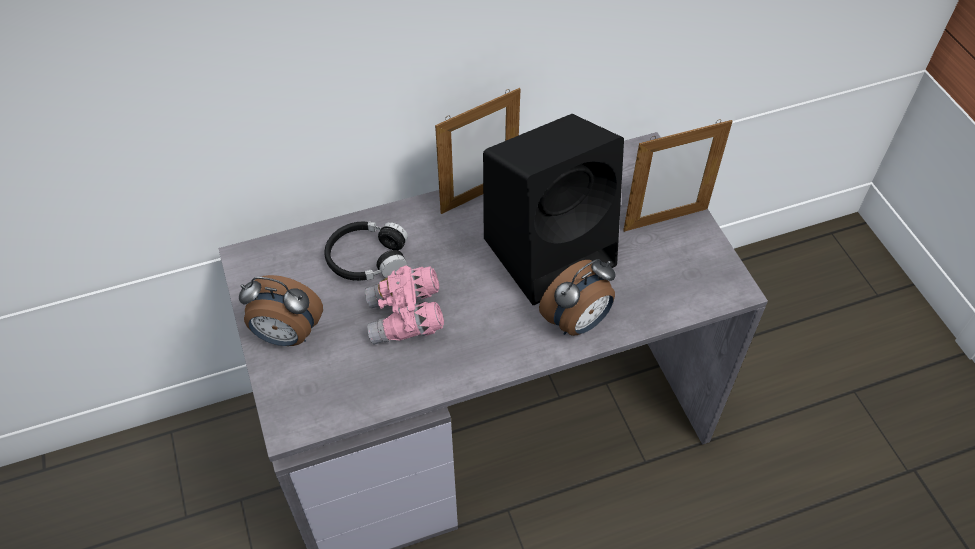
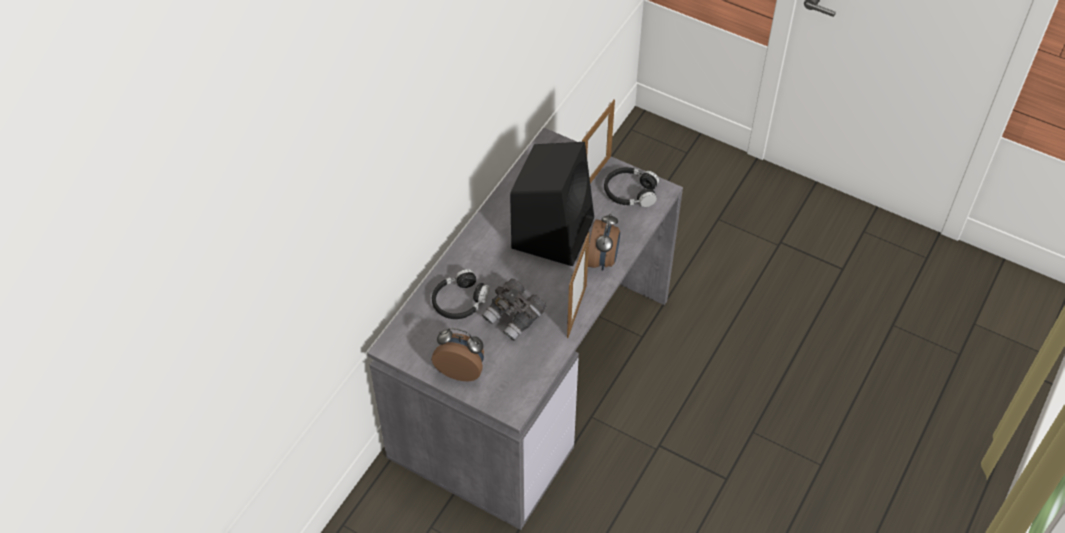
camera: 40 degrees left, 0 degrees up
(286, 335) = (461, 369): alarm clock -> alarm clock turned 135 degrees counterclockwise
(406, 318) = (514, 317): pink binoculars -> grey binoculars
(479, 195) = (483, 226): picture frame -> picture frame (576, 311)
(691, 265) = (630, 192): none -> black headphones

